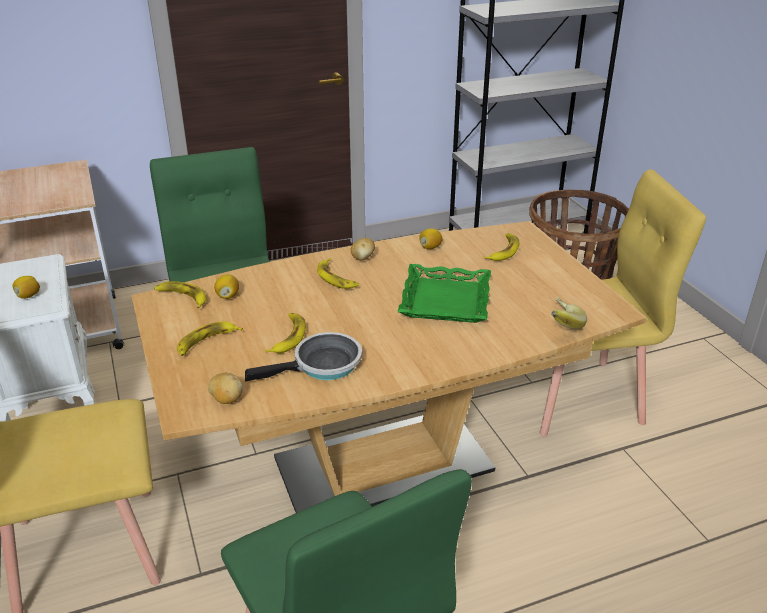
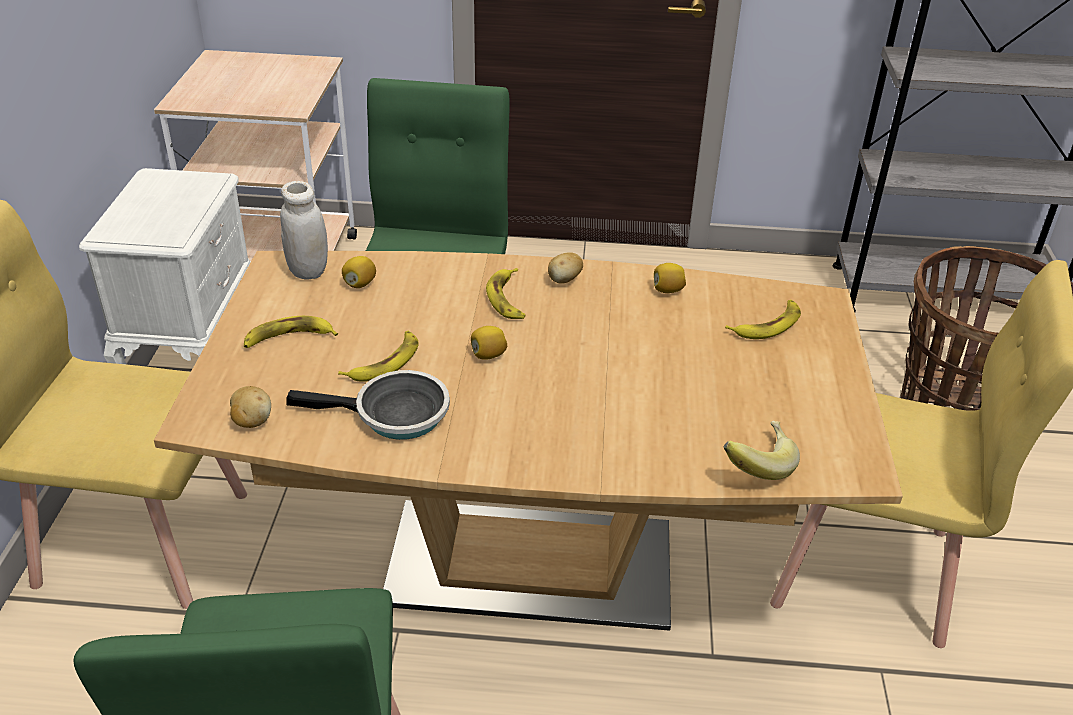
camera: 25 degrees right, 5 degrees up
(28, 296) = (163, 219): lemon -> lemon (488, 355)
(182, 297) = (308, 270): banana -> white jar
(444, 300) = (623, 374): green tray -> none

